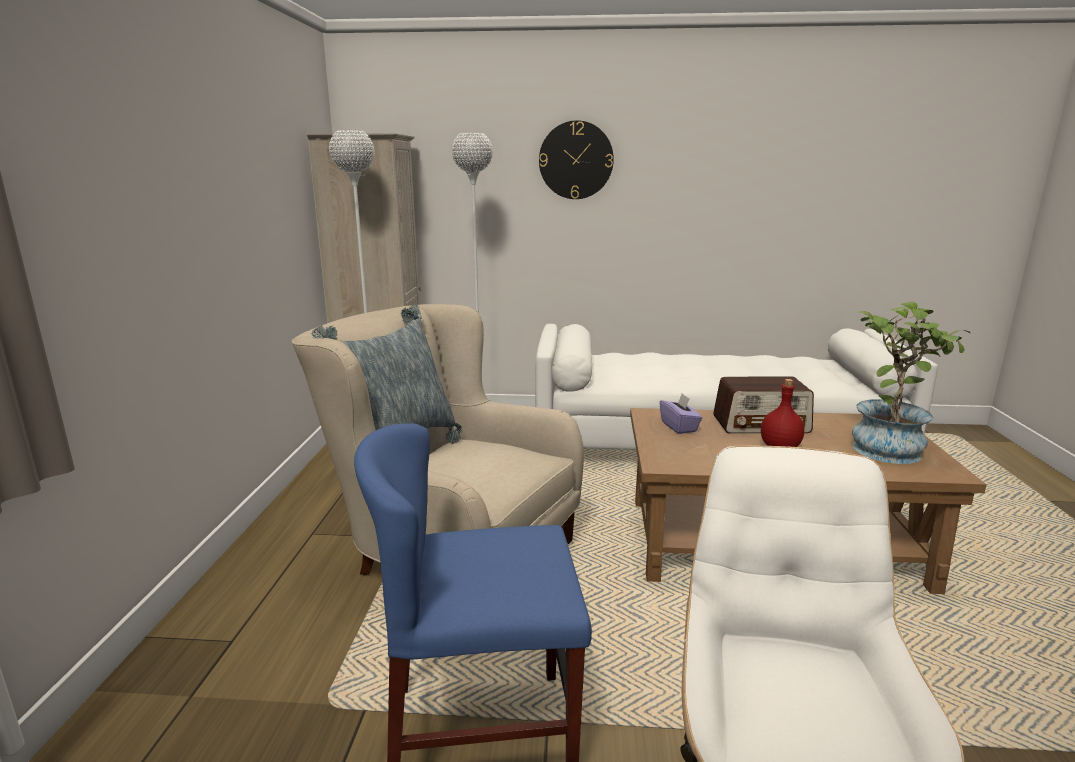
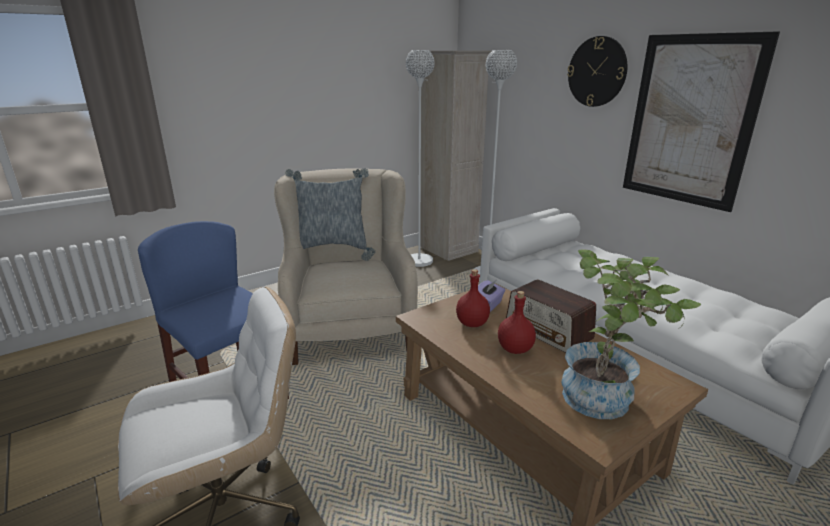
camera: 50 degrees right, 5 degrees up
(688, 204) = (689, 121): none -> picture
(708, 446) = (471, 323): none -> red bottle

